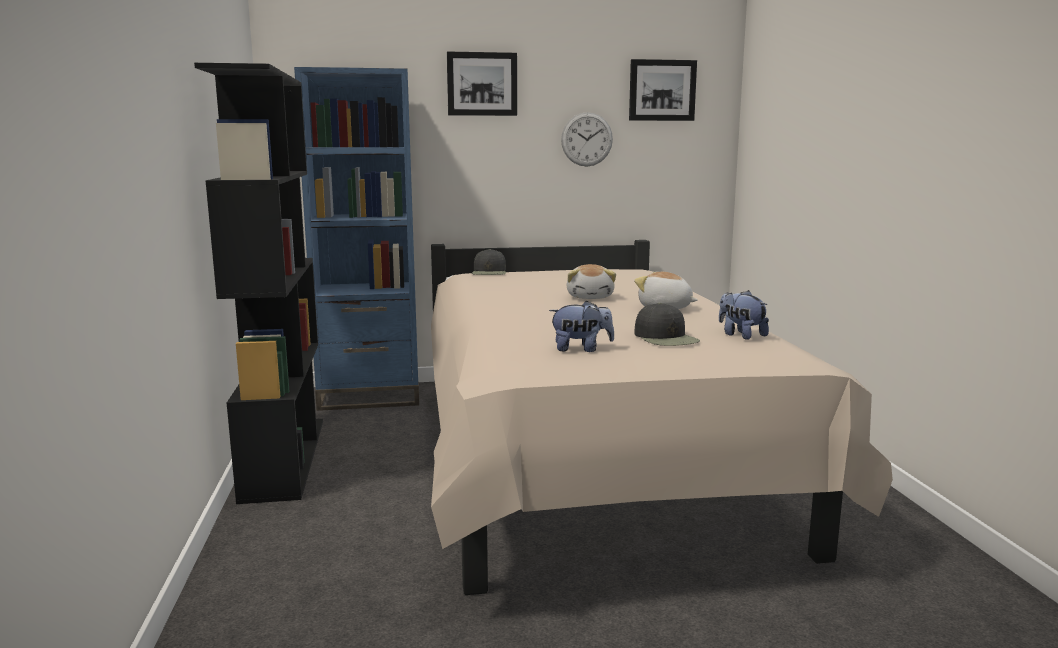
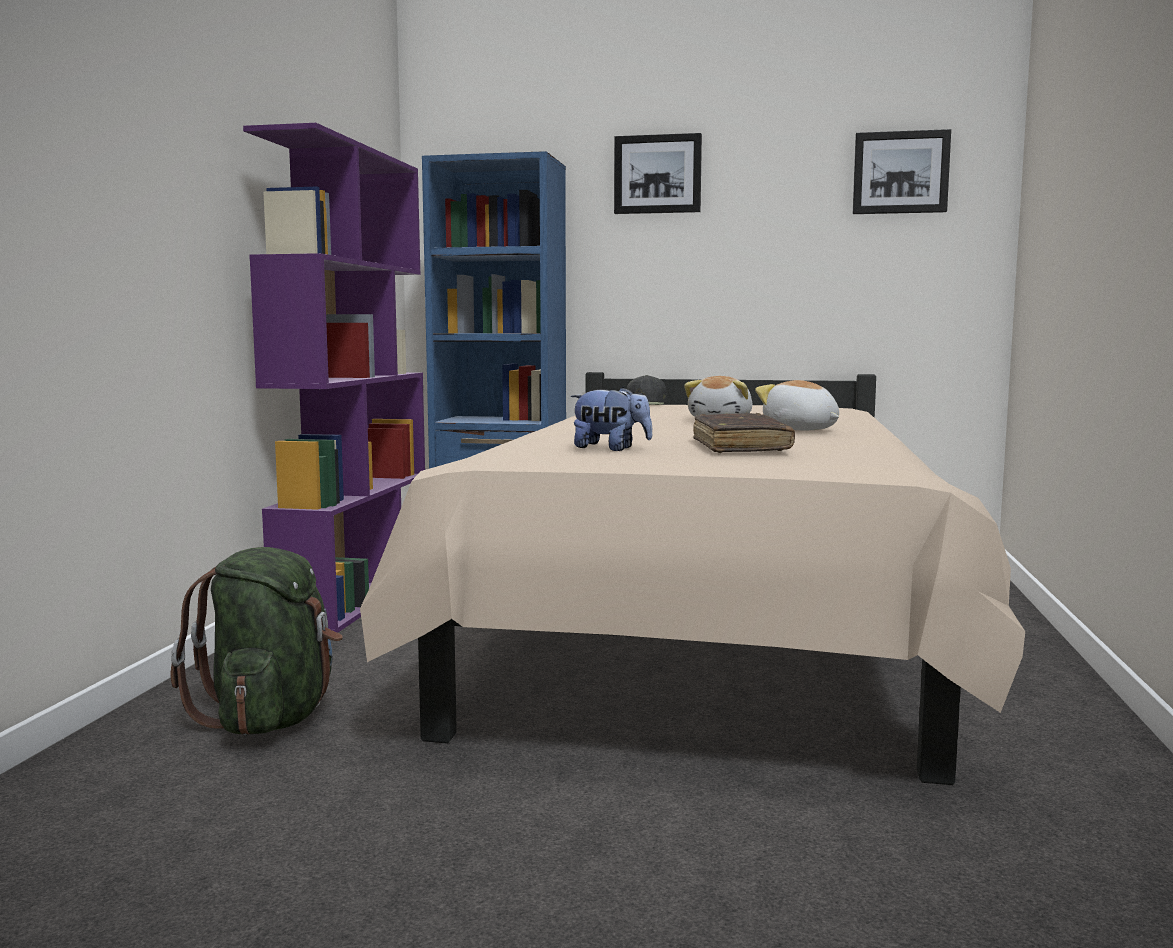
camera: 20 degrees right, 5 degrees down
(284, 457) = (355, 597): black bookcase -> purple bookcase
(322, 596) = (270, 718): none -> green backpack
(587, 139) = (793, 240): wall clock -> none
(666, 338) = (740, 447): black cap -> brown book
(740, 335) = (854, 450): plush toy -> none

